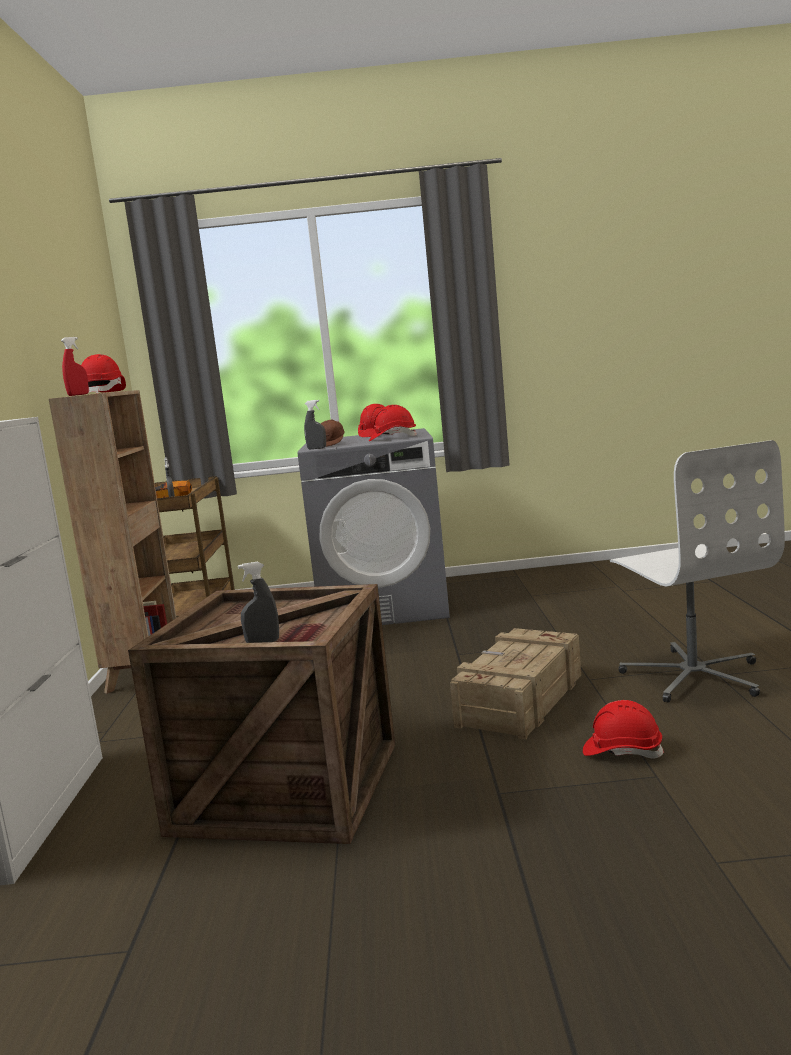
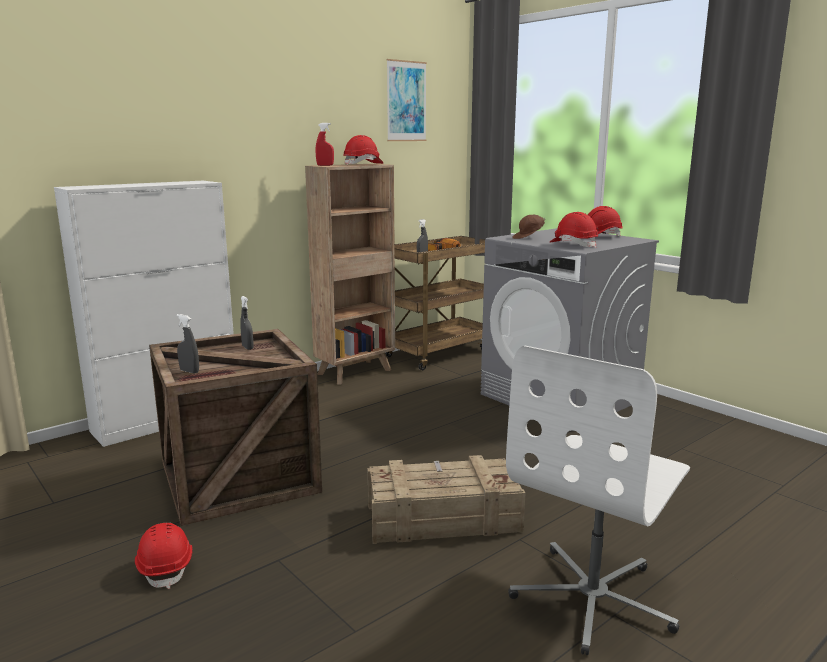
camera: 50 degrees right, 5 degrees up
(88, 317) = (406, 101): none -> picture
(317, 448) = (503, 238): grey spray bottle -> grey spray bottle (247, 347)
(622, 751) = (388, 599): red hard hat -> red hard hat (166, 567)

